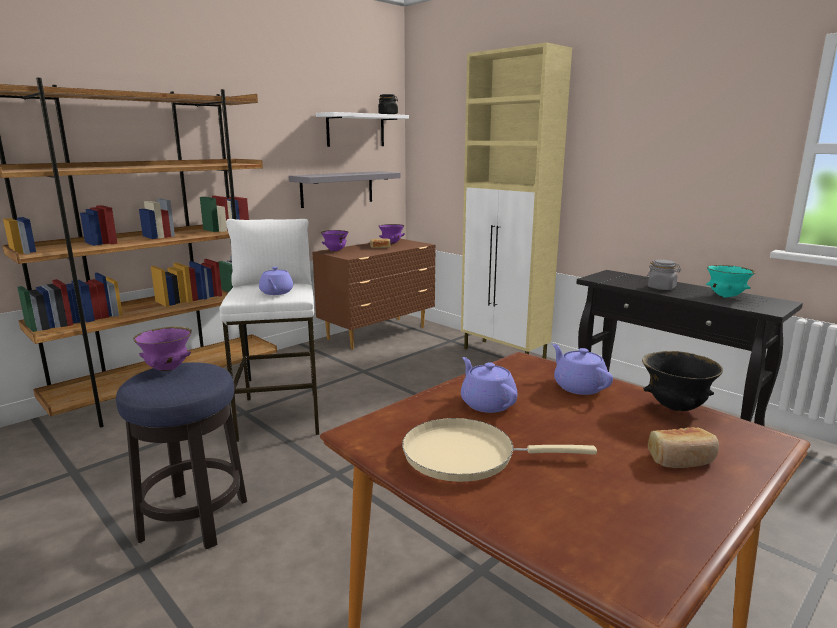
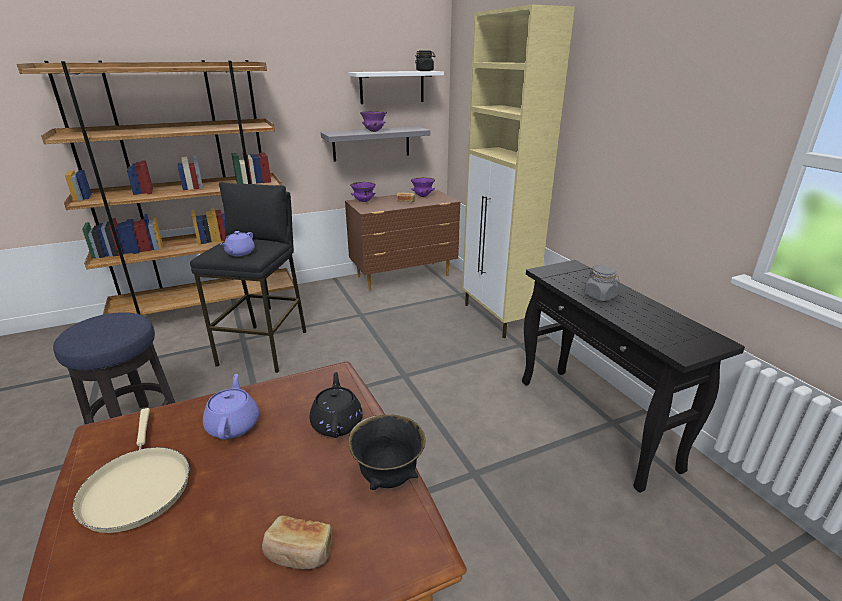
camera: 20 degrees right, 10 degrees up
(168, 369) = (107, 318): purple bowl -> purple bowl (374, 131)
(280, 415) = (265, 347): white stool -> black stool
(467, 455) = (137, 486): beige frying pan -> beige frying pan turned 135 degrees counterclockwise
(578, 387) = (337, 423): purple teapot -> black teapot
(726, 297) = (657, 321): turquoise bowl -> none

